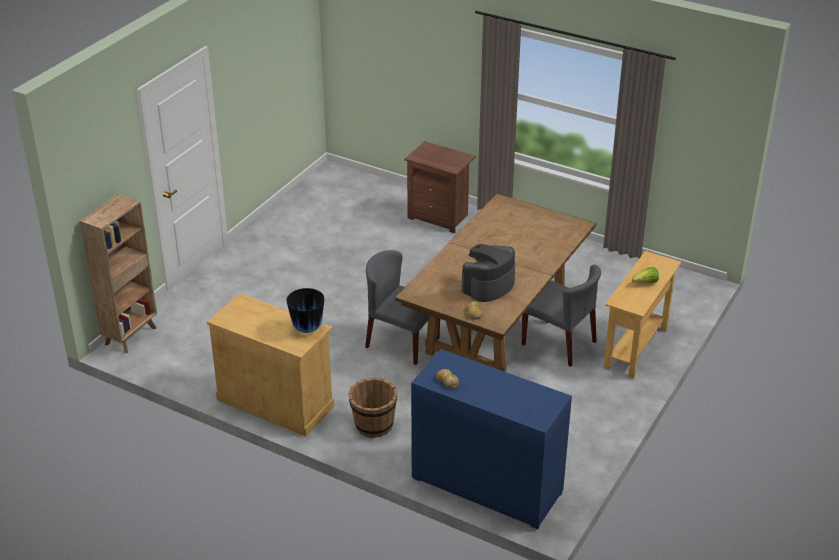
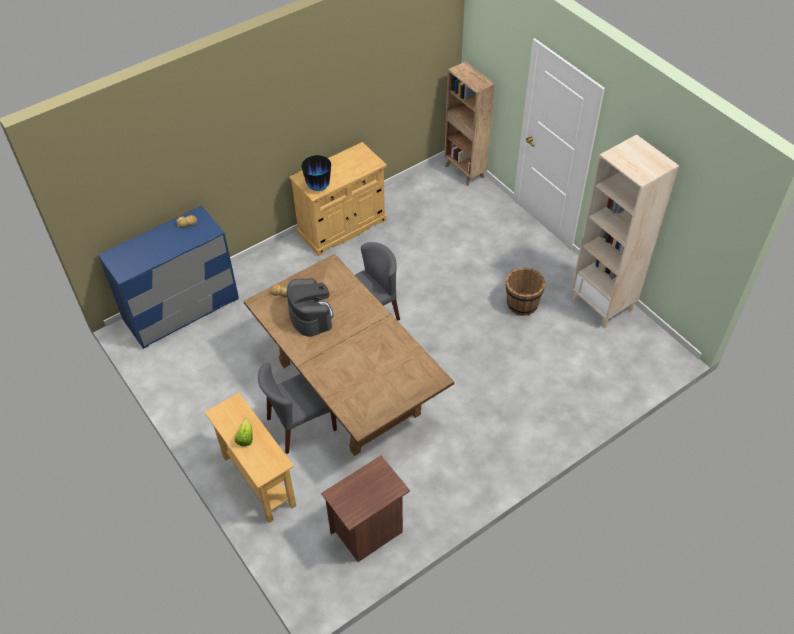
camera: 115 degrees right, 15 degrees up
(293, 212) = (602, 304): none -> beige bookcase
(373, 425) = (283, 270): brown bucket -> brown bucket (522, 304)
(440, 217) = (546, 414): brown nightstand -> brown nightstand (368, 532)

